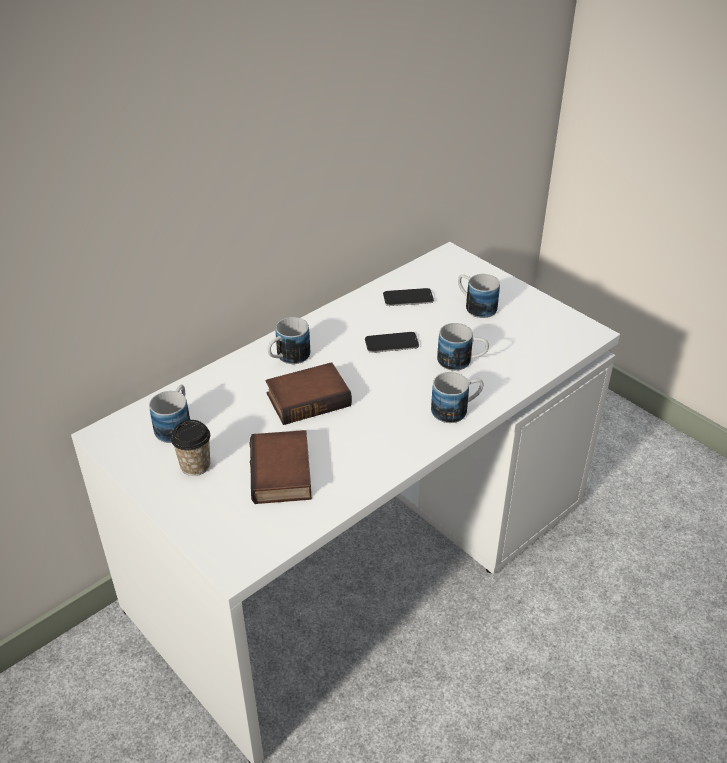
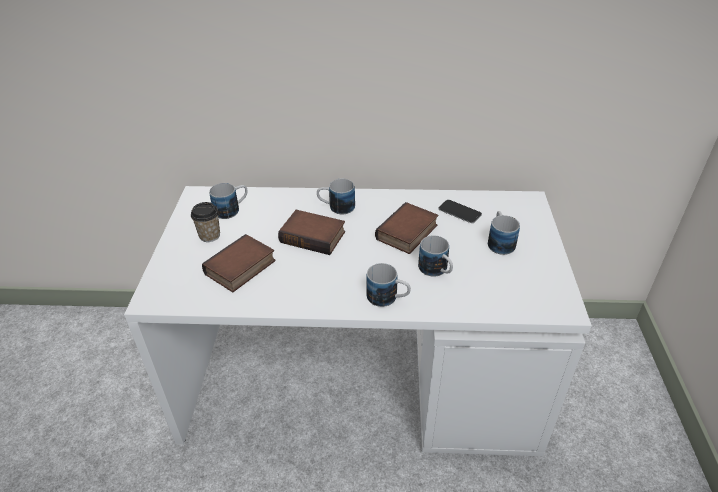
camera: 45 degrees right, 0 degrees up
(391, 343) = (408, 233): phone -> book

